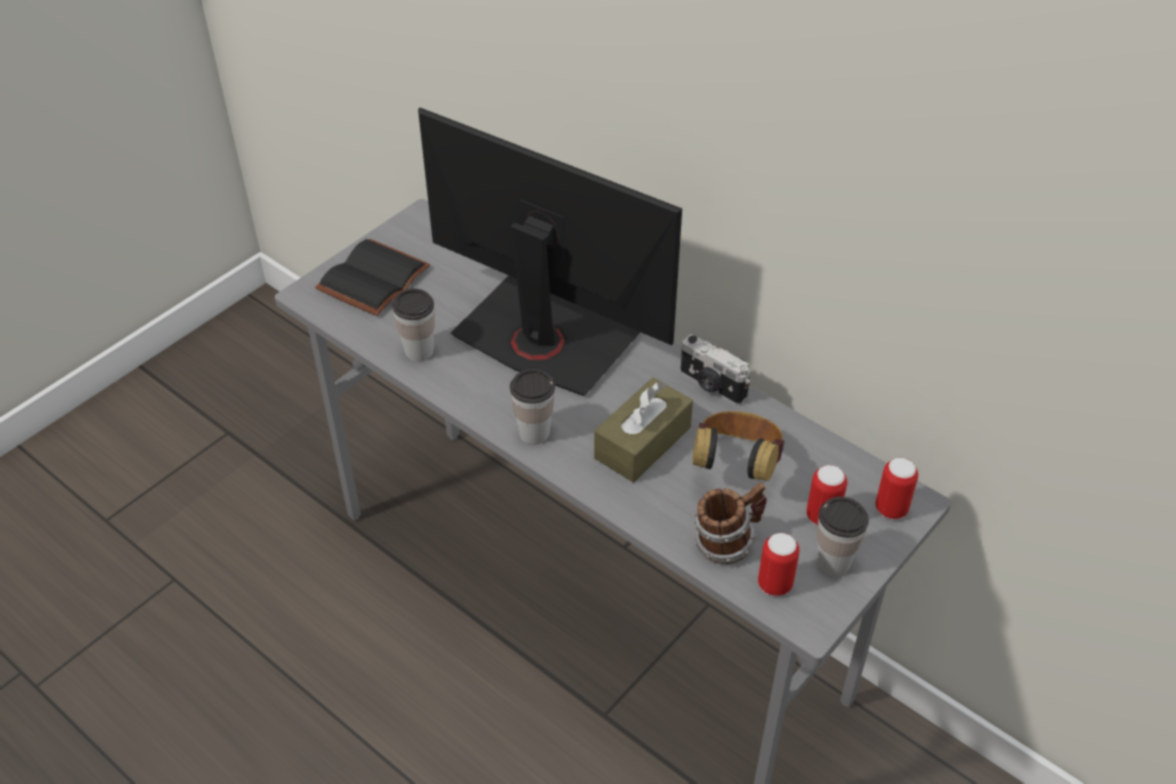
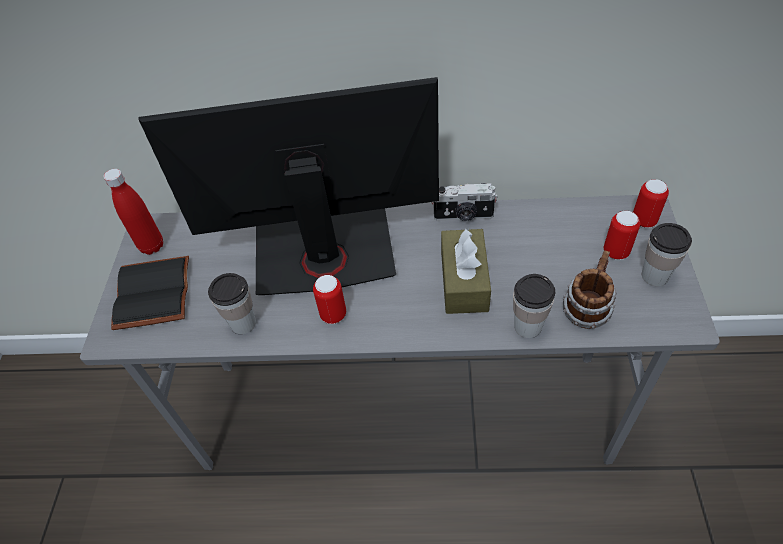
camera: 35 degrees left, 5 degrees up
(410, 237) = (152, 246): none -> red bottle
(534, 432) = (388, 324): cup -> cup (528, 326)
(736, 466) = (535, 256): headphones -> none
(775, 584) = (642, 315): can -> can (333, 314)

